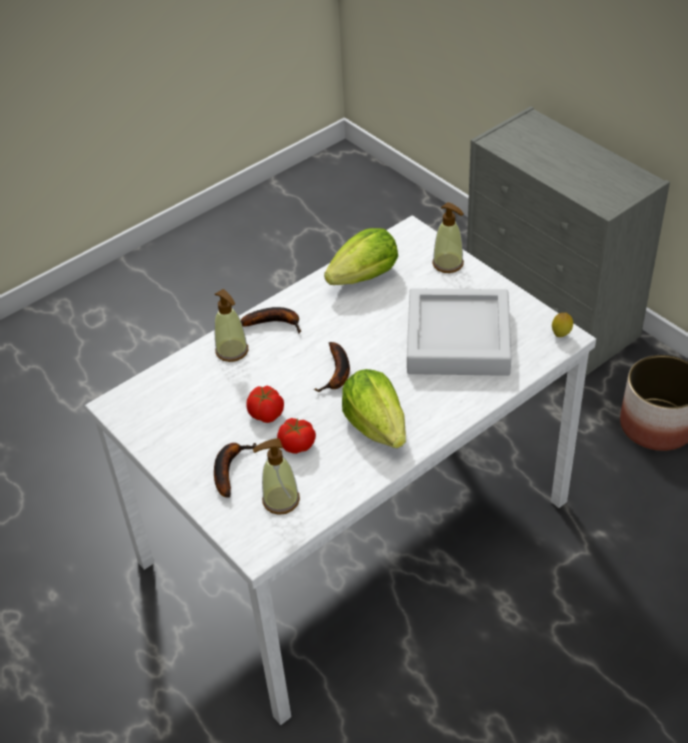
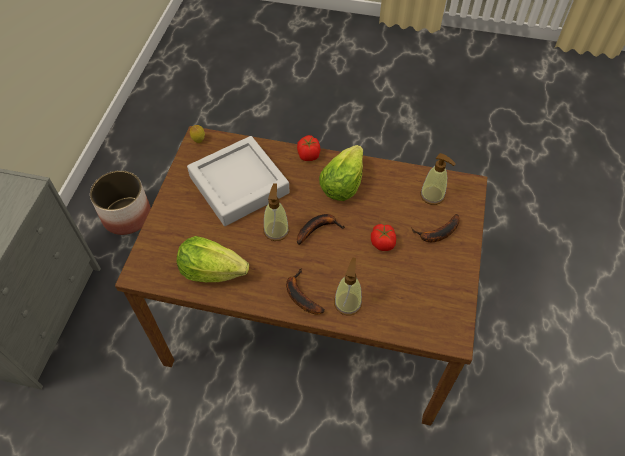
camera: 130 degrees left, 10 degrees up
(297, 445) = (390, 212): tomato -> tomato (308, 155)
(354, 534) = (314, 317): white dining table -> brown dining table
(448, 264) = (164, 229): soap dispenser -> soap dispenser (276, 230)

